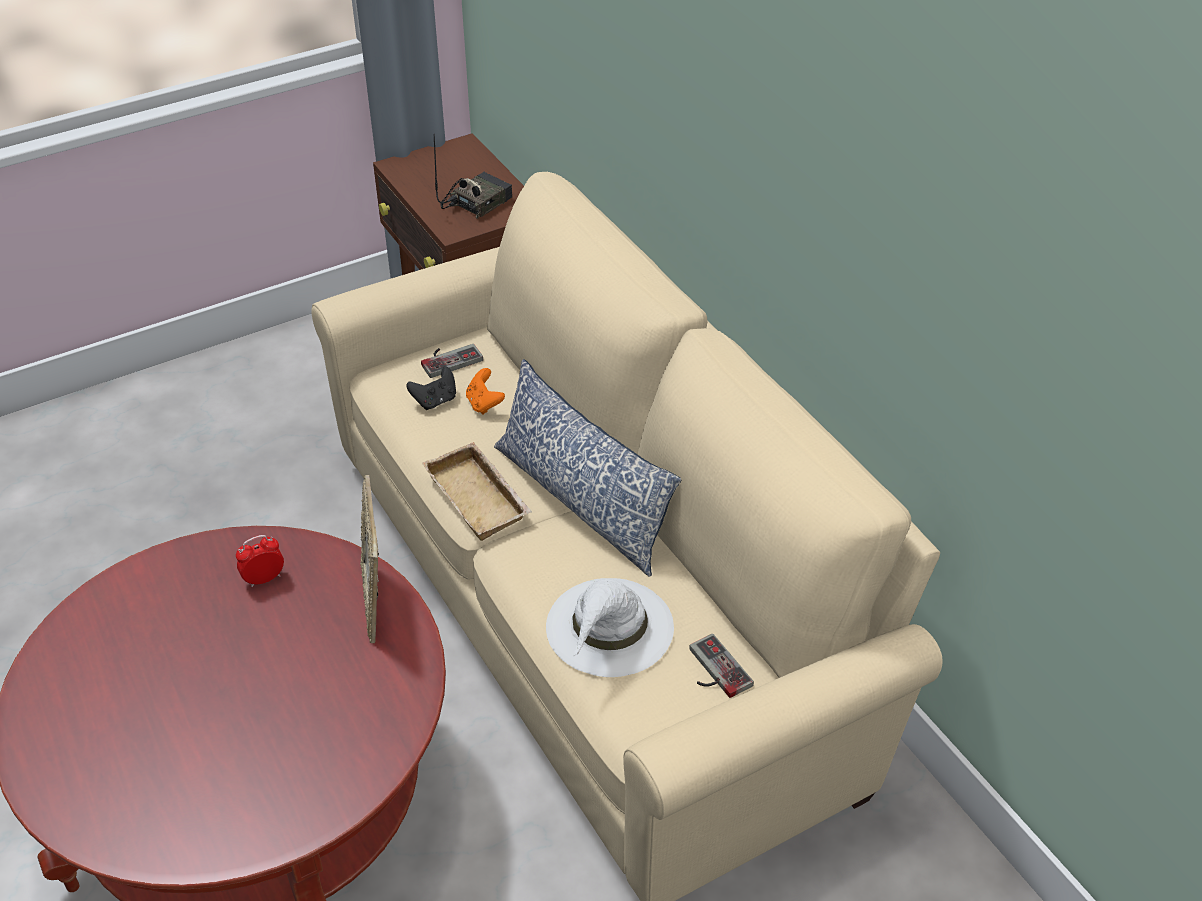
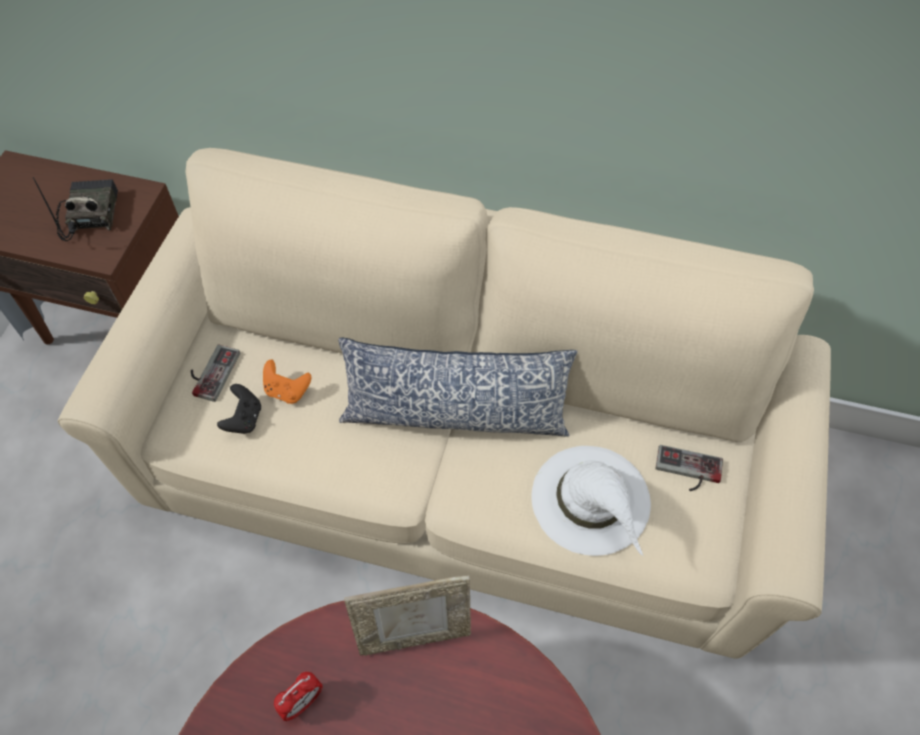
camera: 45 degrees left, 15 degrees up
(264, 579) = (302, 702): alarm clock -> alarm clock turned 150 degrees counterclockwise
(376, 600) = (414, 635): picture frame -> picture frame turned 45 degrees counterclockwise
(480, 498) = (381, 474): beige tray -> none

